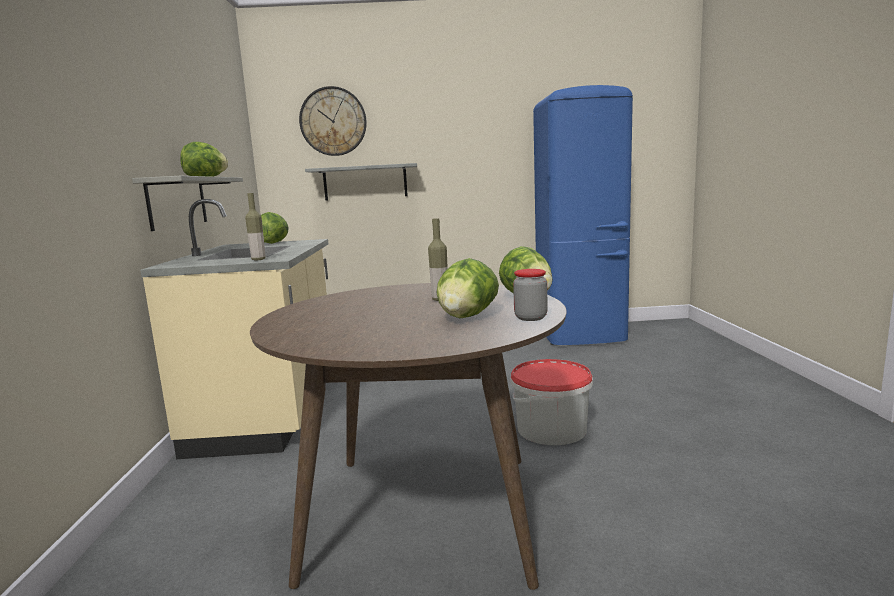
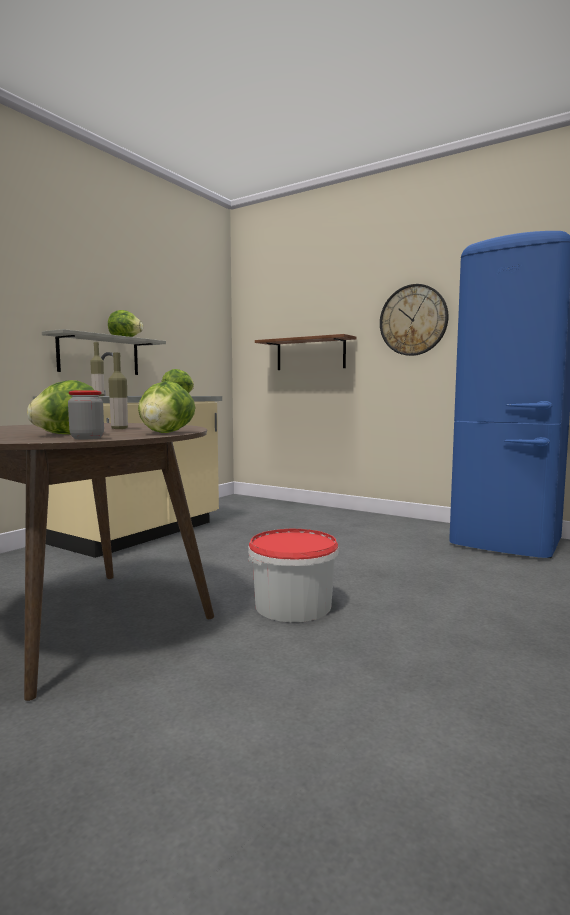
camera: 35 degrees right, 5 degrees down
(333, 121) = (289, 298): wall clock -> wall clock (413, 320)
(365, 182) = (310, 354): grey shelf -> brown shelf

